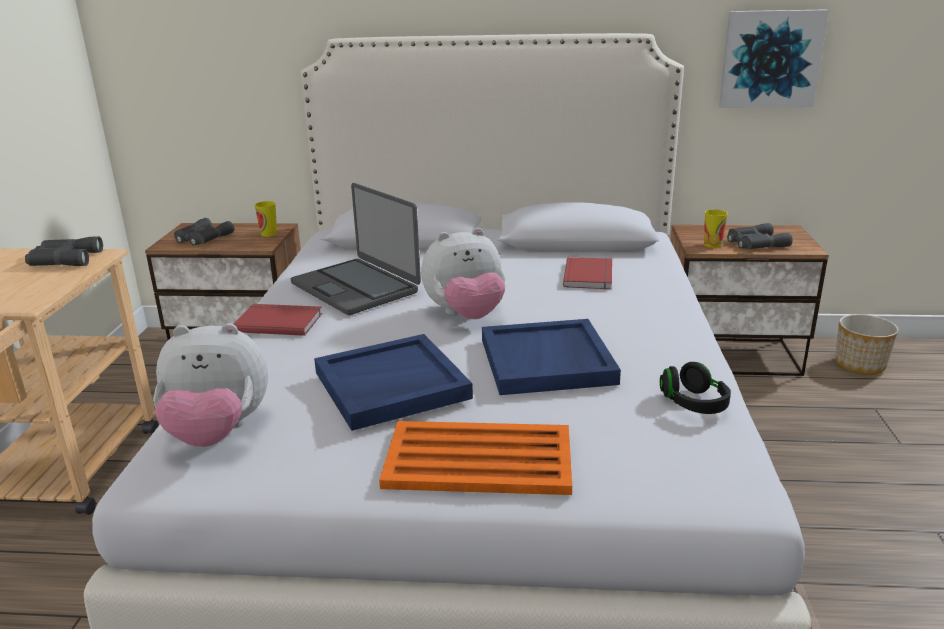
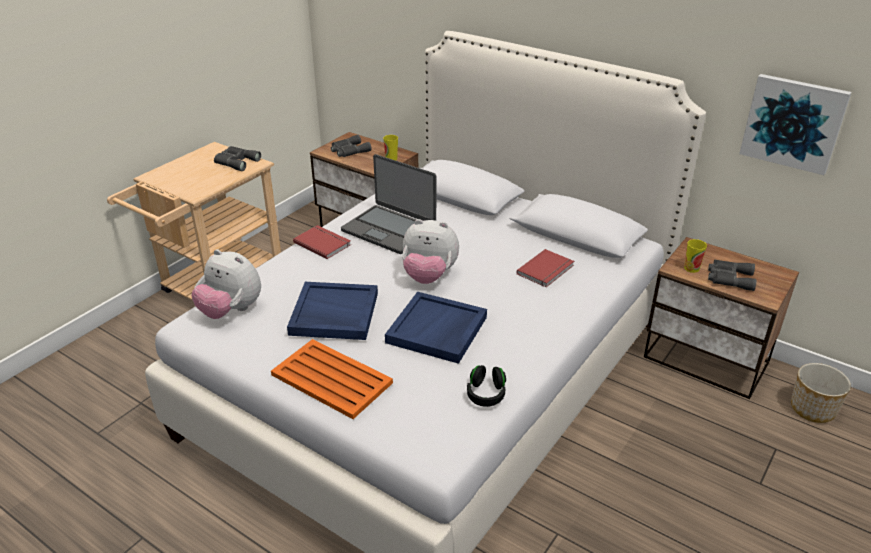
camera: 30 degrees right, 10 degrees up
(356, 287) = (389, 229): laptop -> laptop turned 45 degrees counterclockwise

